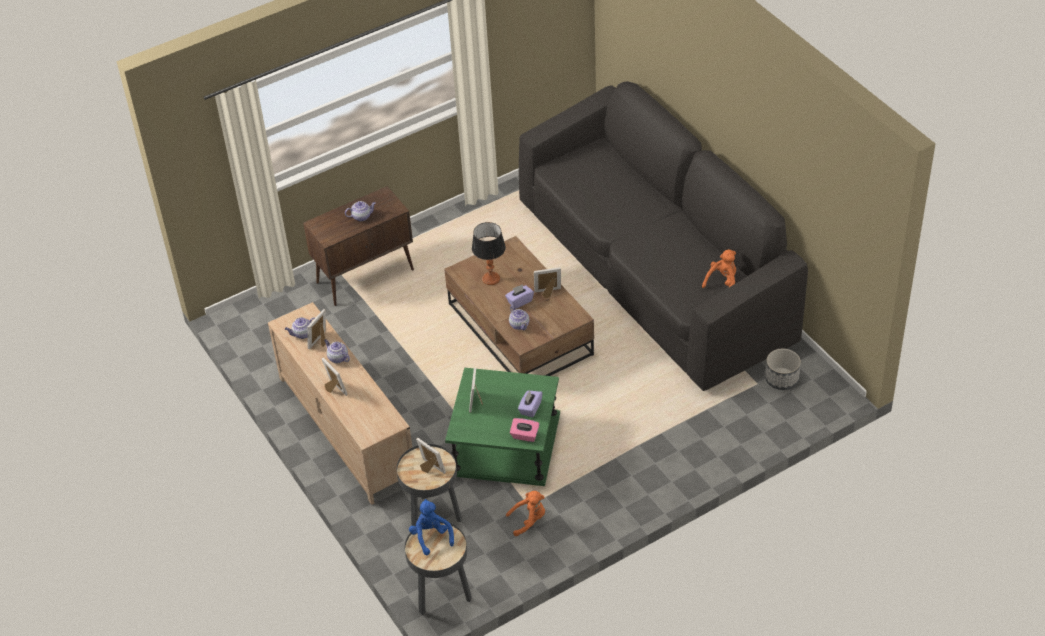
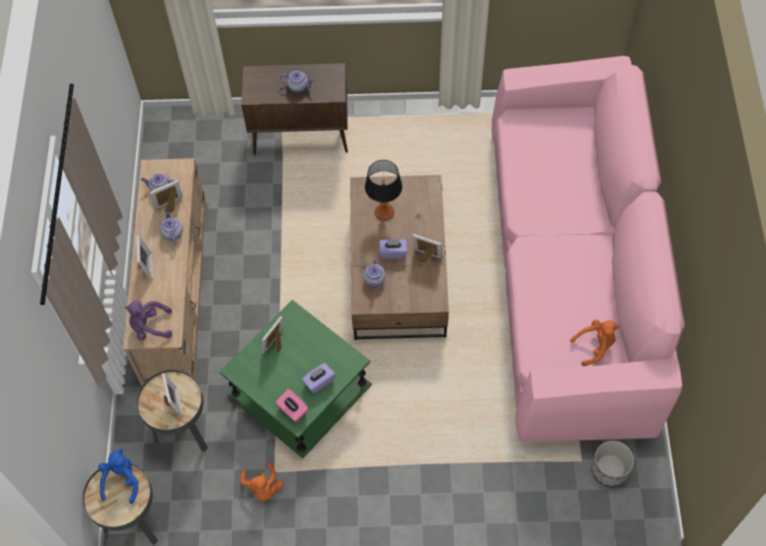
camera: 30 degrees right, 15 degrees up
(372, 425) = (150, 327): none -> purple plush toy
(529, 520) = (263, 487): orange plush toy -> orange plush toy turned 60 degrees clockwise
(655, 271) = (568, 274): black sofa -> pink sofa

